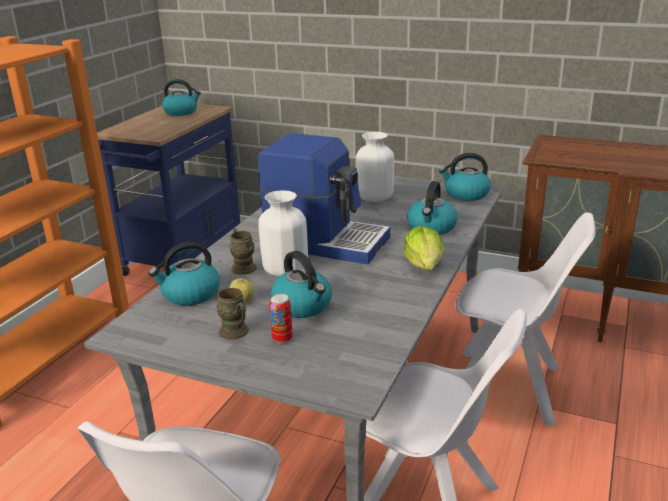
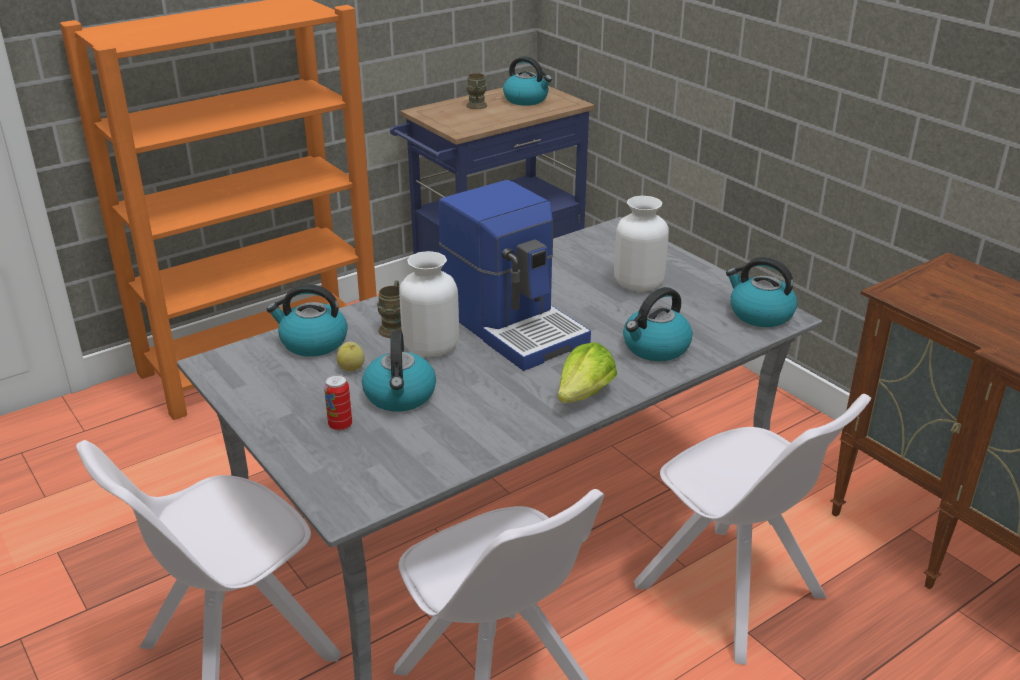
camera: 30 degrees right, 5 degrees up
(236, 333) = (307, 403): brown mug -> brown mug (477, 107)

